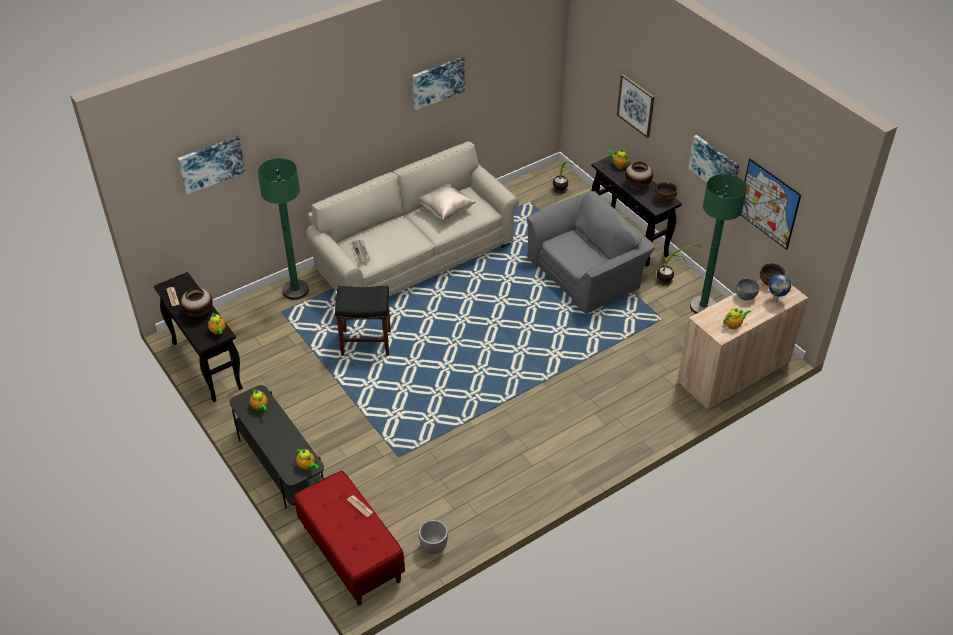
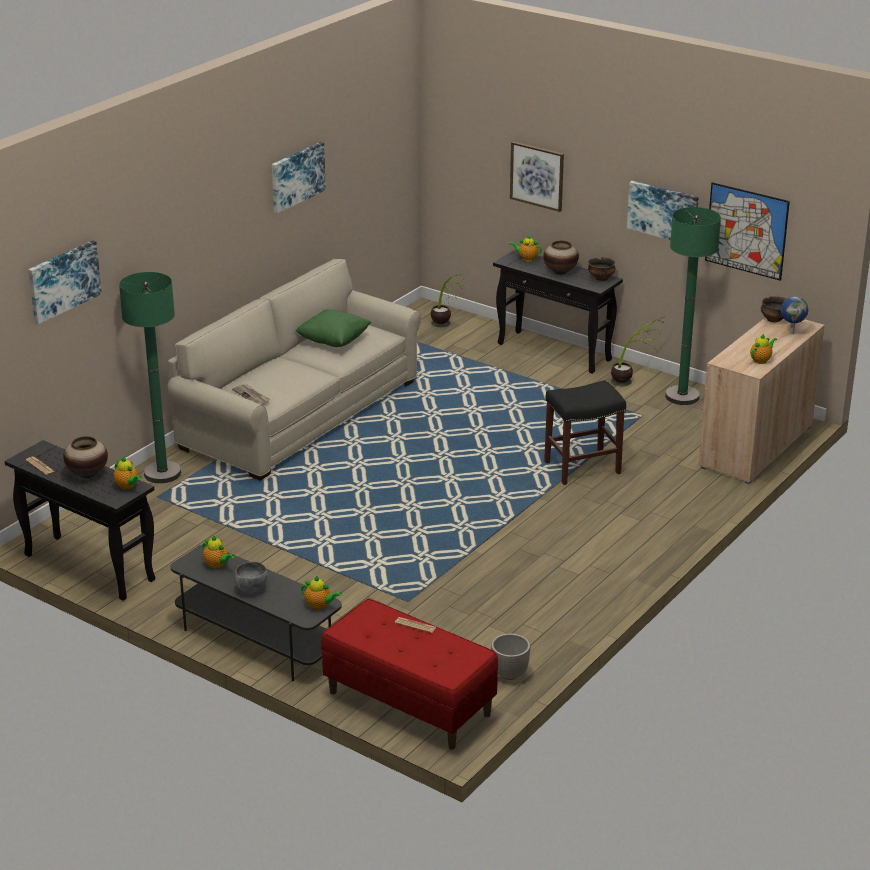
camera: 20 degrees left, 15 degrees down
(367, 342) = (292, 504): black stool -> black stool (583, 467)
(446, 210) = (333, 341): beige pillow -> green pillow
(587, 271) = (524, 390): grey armchair -> none
(745, 296) = (756, 335): grey bowl -> grey bowl (251, 589)

